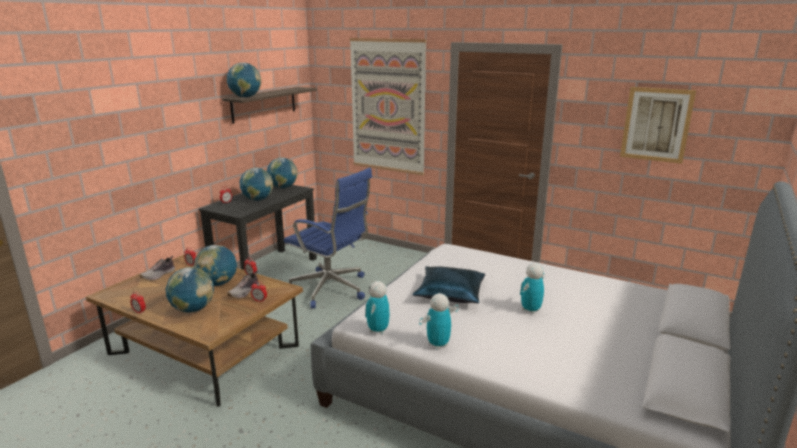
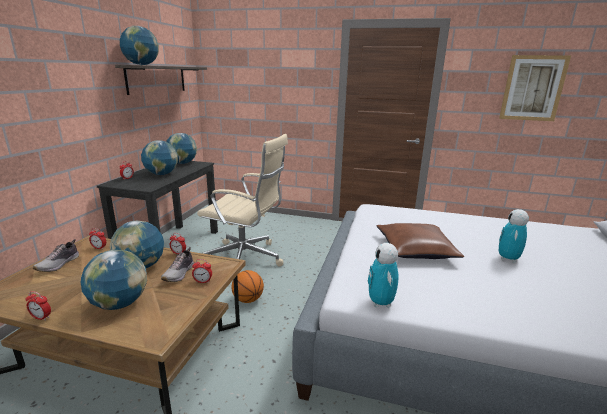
camera: 15 degrees left, 0 degrees up
(315, 326) = (248, 299): none -> basketball
(331, 289) = (246, 259): blue office chair -> beige office chair
(387, 106) = (277, 85): picture -> none
(438, 345) = (461, 312): toy robot -> none
(450, 293) = (415, 250): blue pillow -> brown pillow

